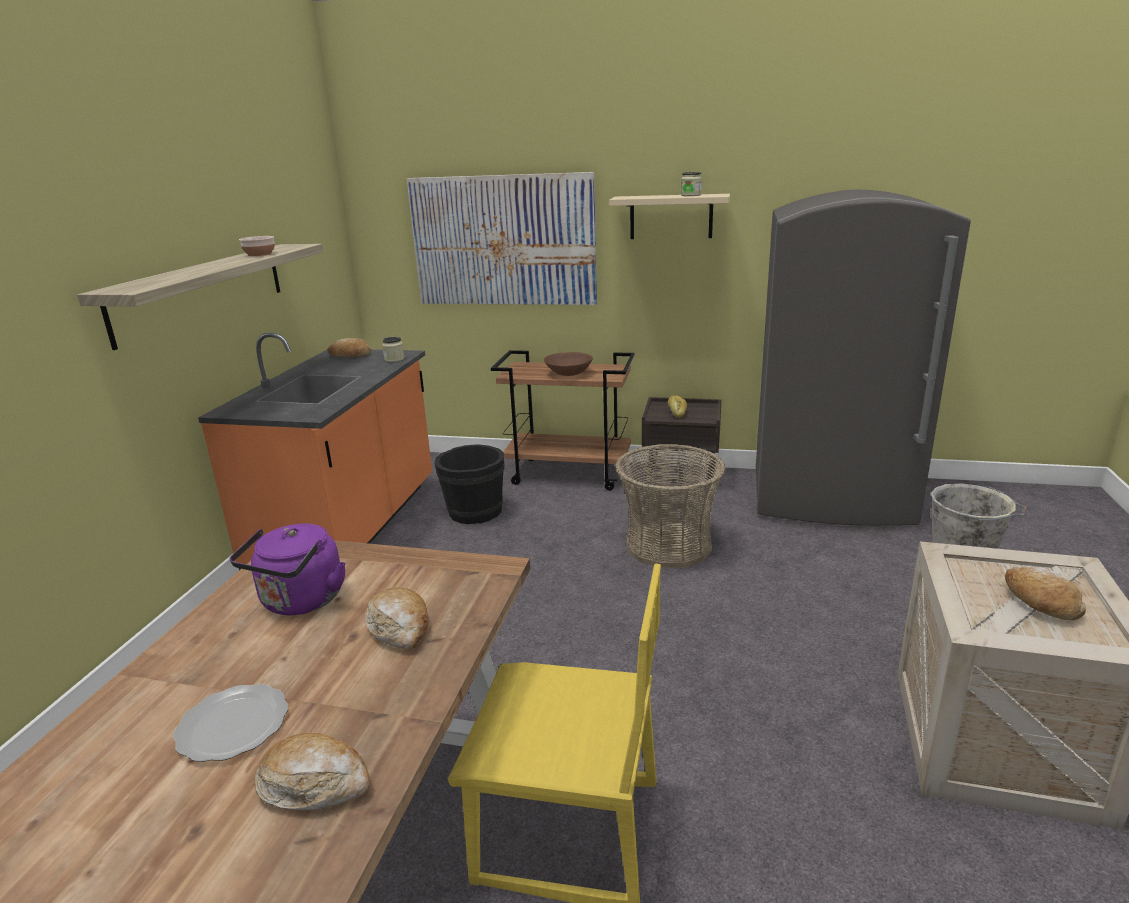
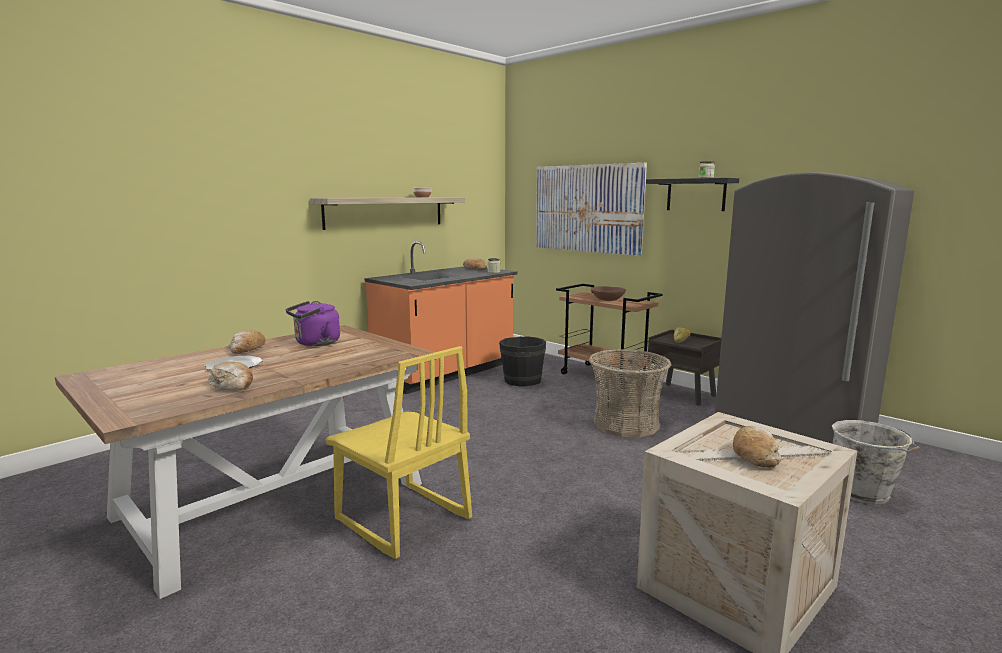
camera: 30 degrees right, 10 degrees down
(400, 628) = (338, 358): bread -> bread (247, 349)
(671, 217) = (696, 194): beige shelf -> black shelf

